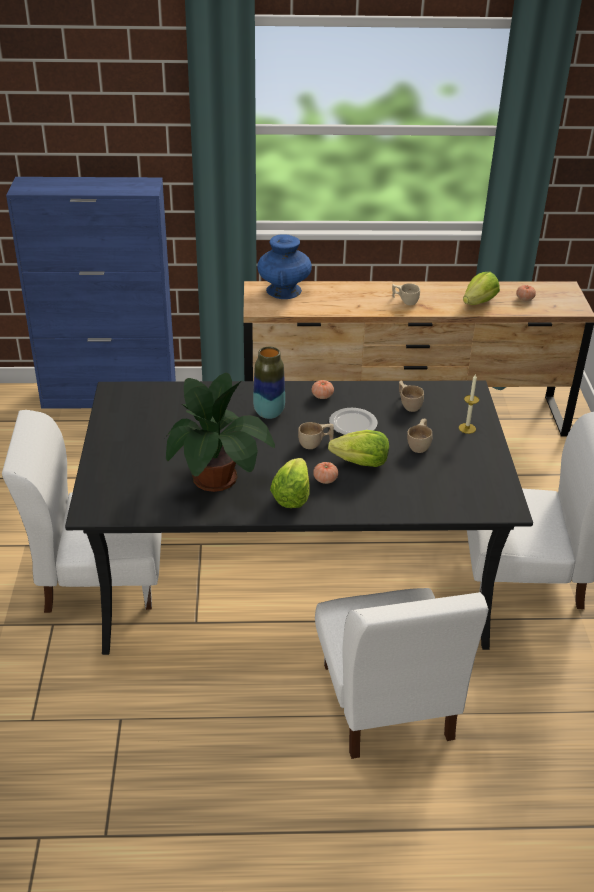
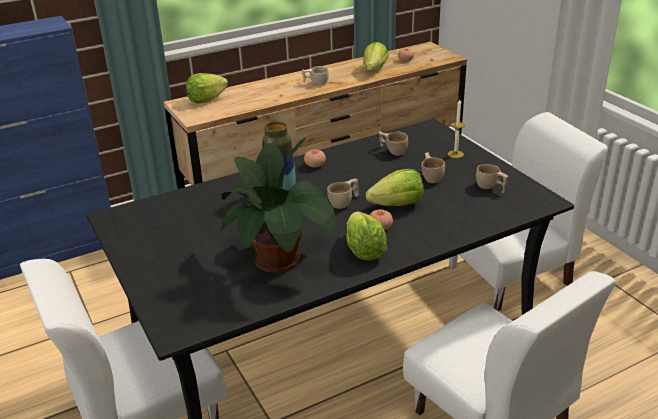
camera: 25 degrees left, 5 degrees down
(284, 290) = (206, 99): blue vase -> lettuce
(353, 423) = (361, 177): plate -> none
(466, 476) = (490, 188): none -> beige cup

